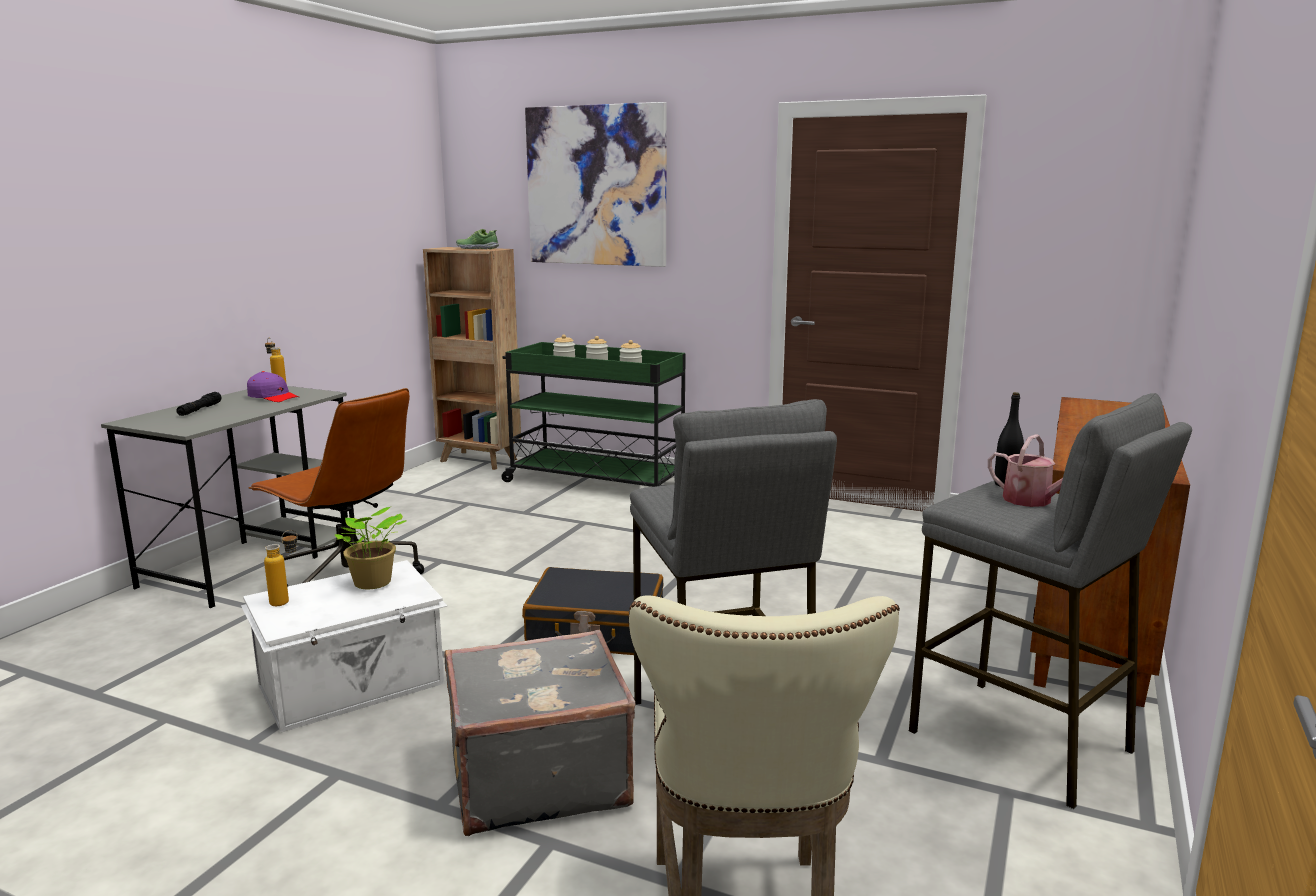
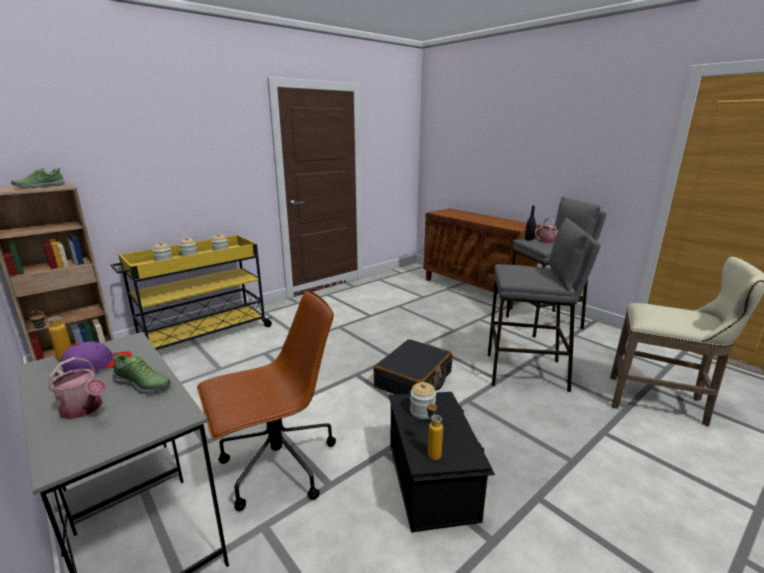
camera: 65 degrees left, 5 degrees up
(199, 410) = (84, 409): black flashlight -> watering can
(240, 413) = (143, 384): none -> shoe
(354, 686) = (433, 480): white storage box -> black storage box
(372, 584) = (422, 412): potted plant -> jar
(536, 776) = (551, 426): grey suitcase -> none
(595, 482) = (203, 335): green cart -> yellow cart
(596, 186) = (143, 127): picture -> none

